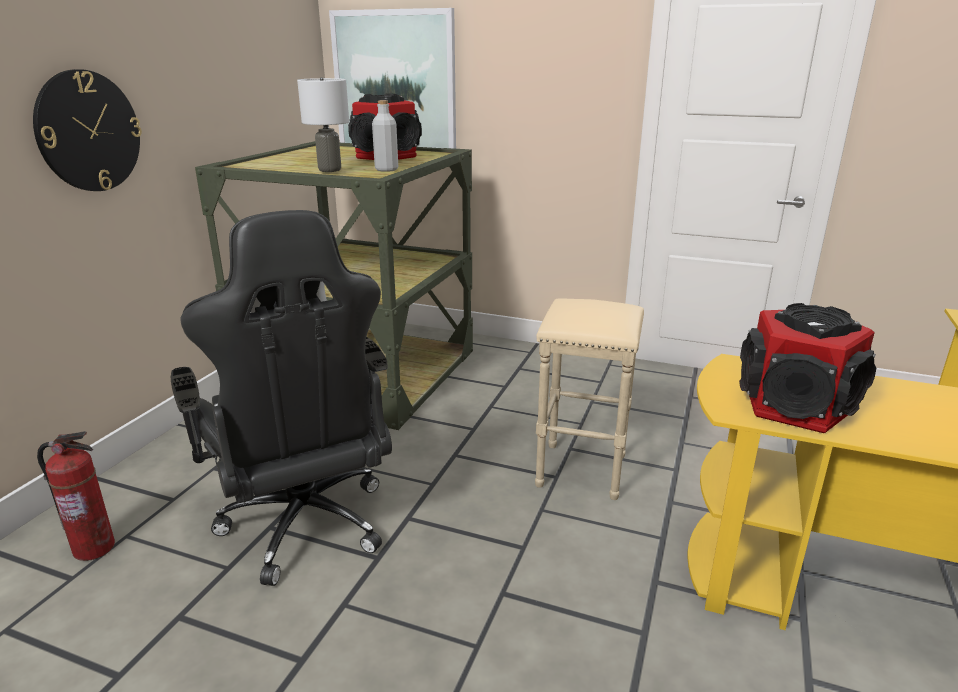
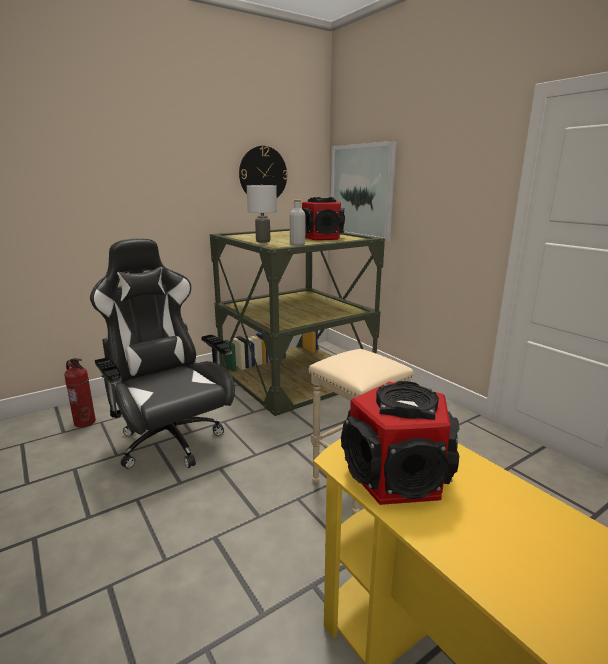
camera: 35 degrees right, 5 degrees down
(88, 131) = (146, 210): wall clock -> wall clock (263, 174)
(302, 518) = (173, 445): black office chair -> black office chair turned 135 degrees clockwise

